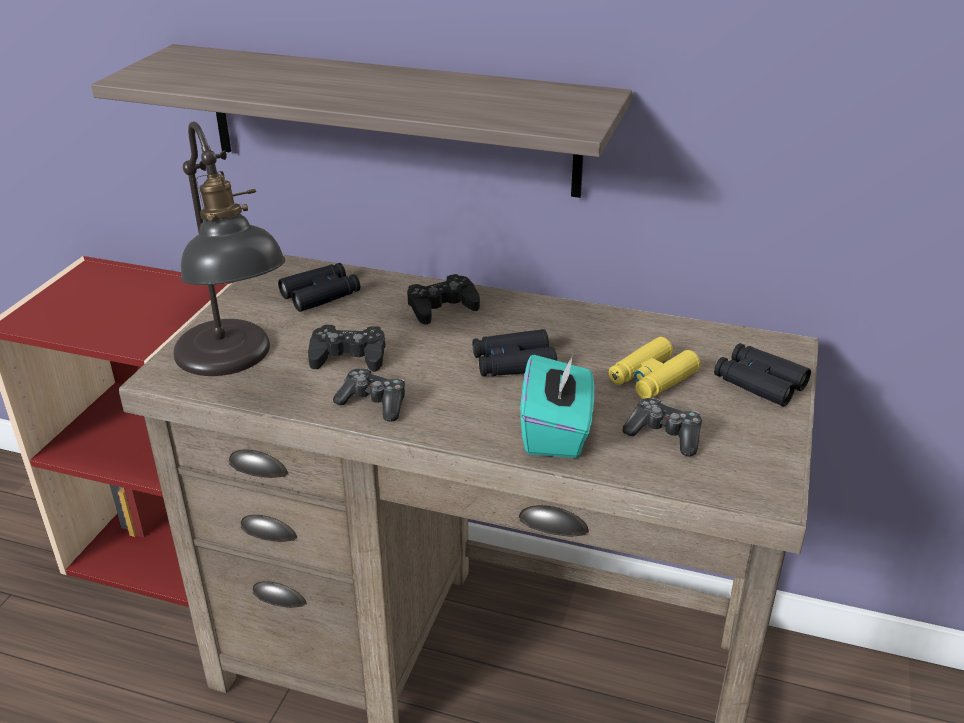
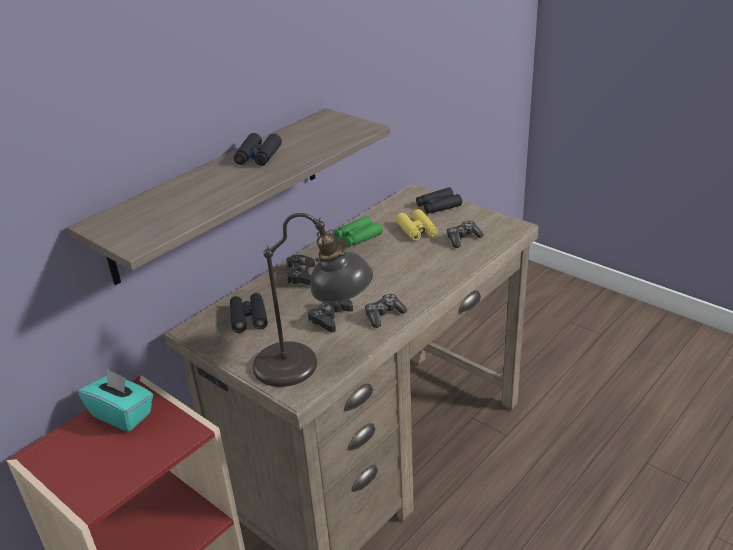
camera: 65 degrees left, 0 degrees up
(513, 363) = (376, 265): black binoculars -> black binoculars (258, 156)
(556, 431) = (443, 265): turquoise tissue box -> turquoise tissue box (122, 414)
(586, 326) = (358, 236): none -> green binoculars

